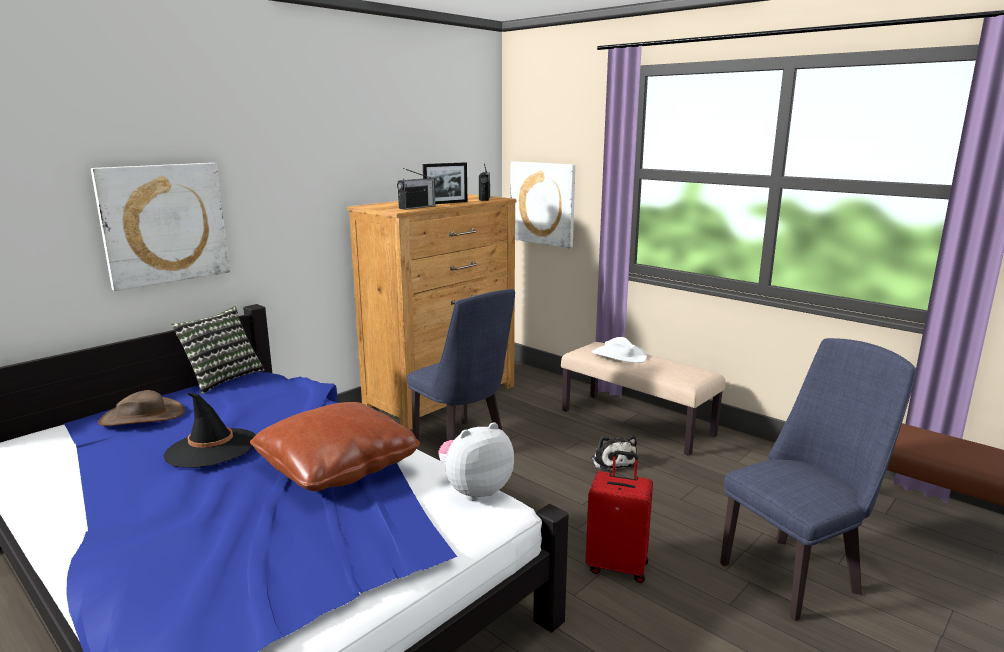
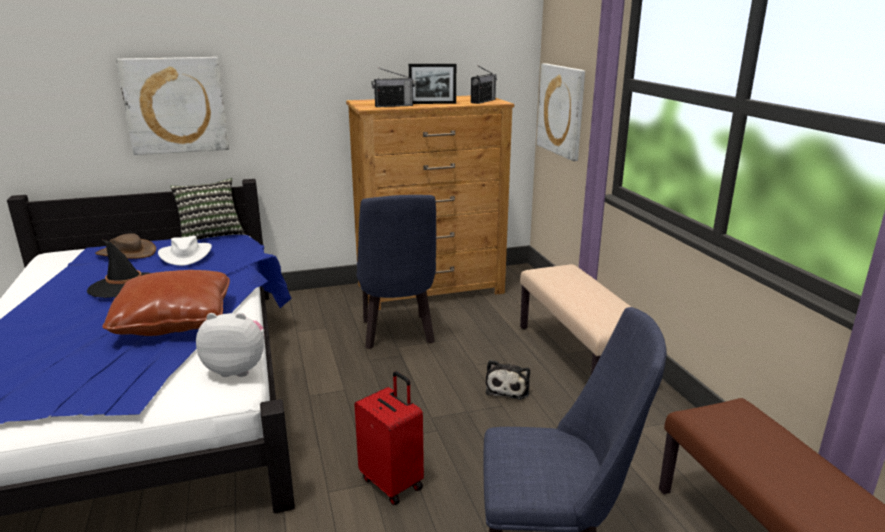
camera: 30 degrees right, 5 degrees up
(618, 355) = (568, 283): white hat -> white hat (185, 255)

